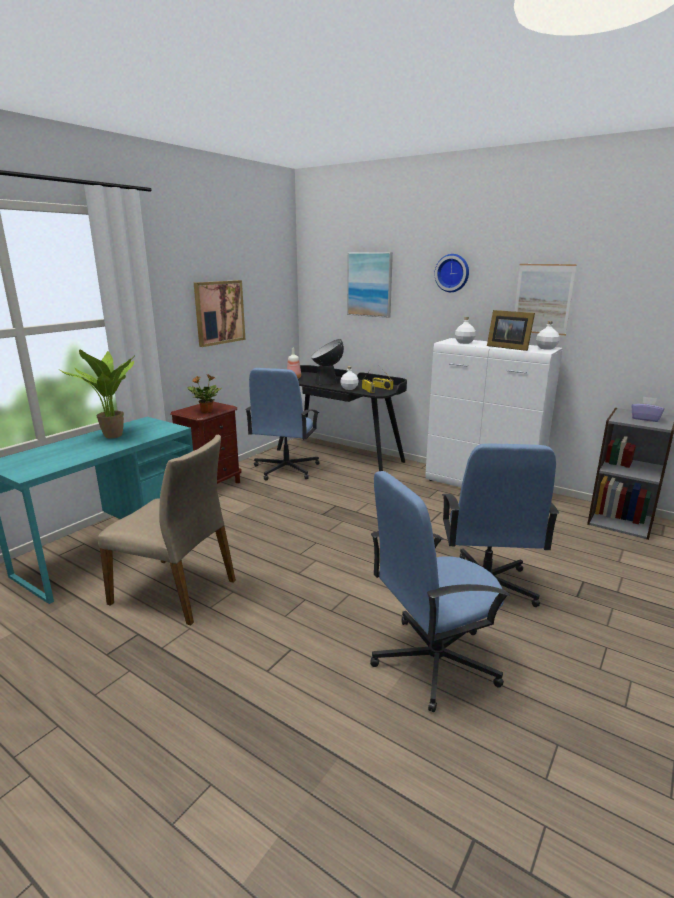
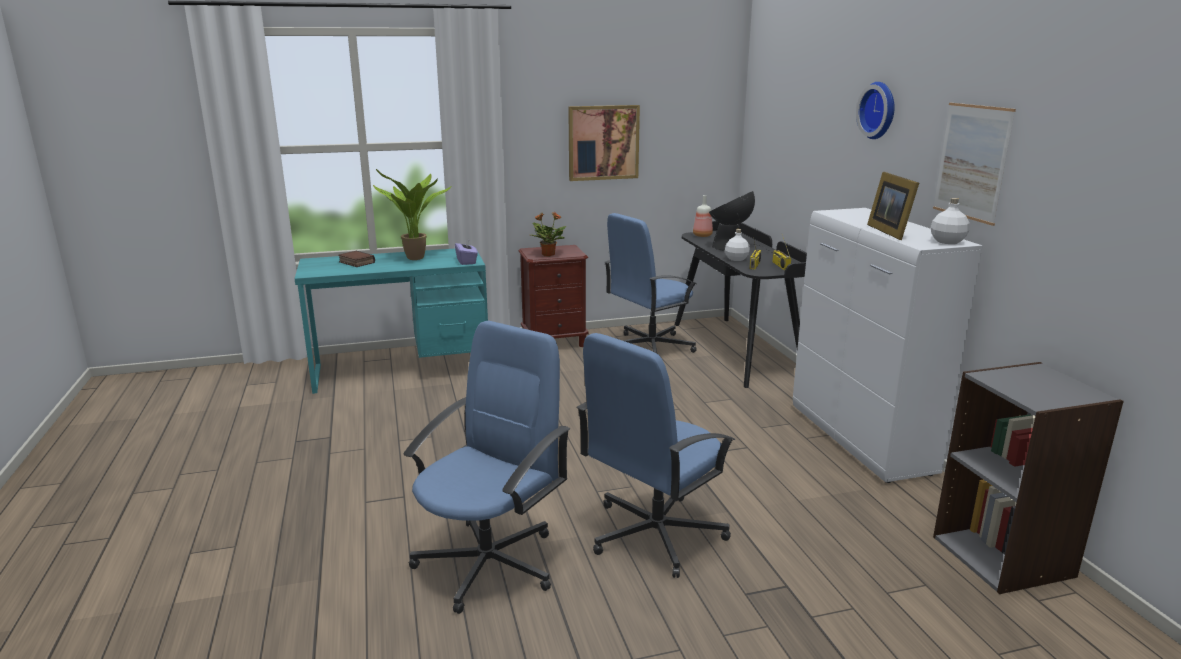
camera: 40 degrees right, 0 degrees up
(57, 453) = (355, 262): none -> book
(176, 591) = (395, 418): beige chair -> none
(370, 284) = (802, 119): picture -> none
(432, 661) = (489, 563): blue office chair -> blue office chair turned 105 degrees clockwise
(464, 342) = (855, 216): white bottle -> none
(645, 419) = (1040, 387): purple tissue box -> purple tissue box (466, 261)

